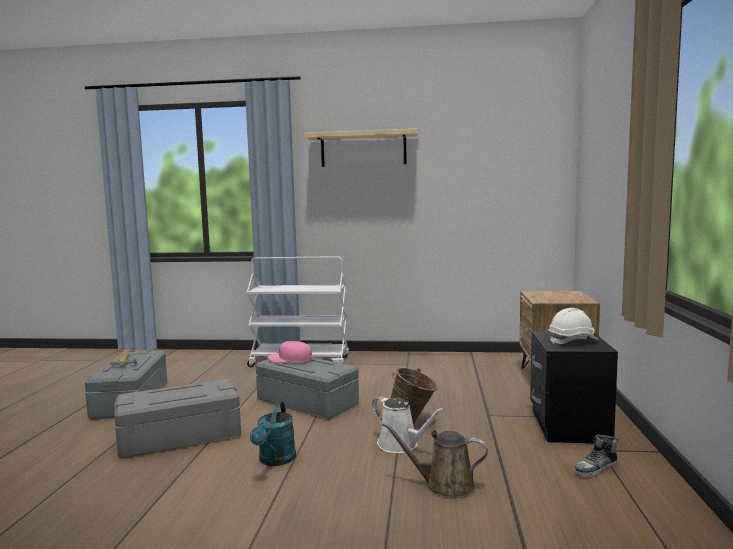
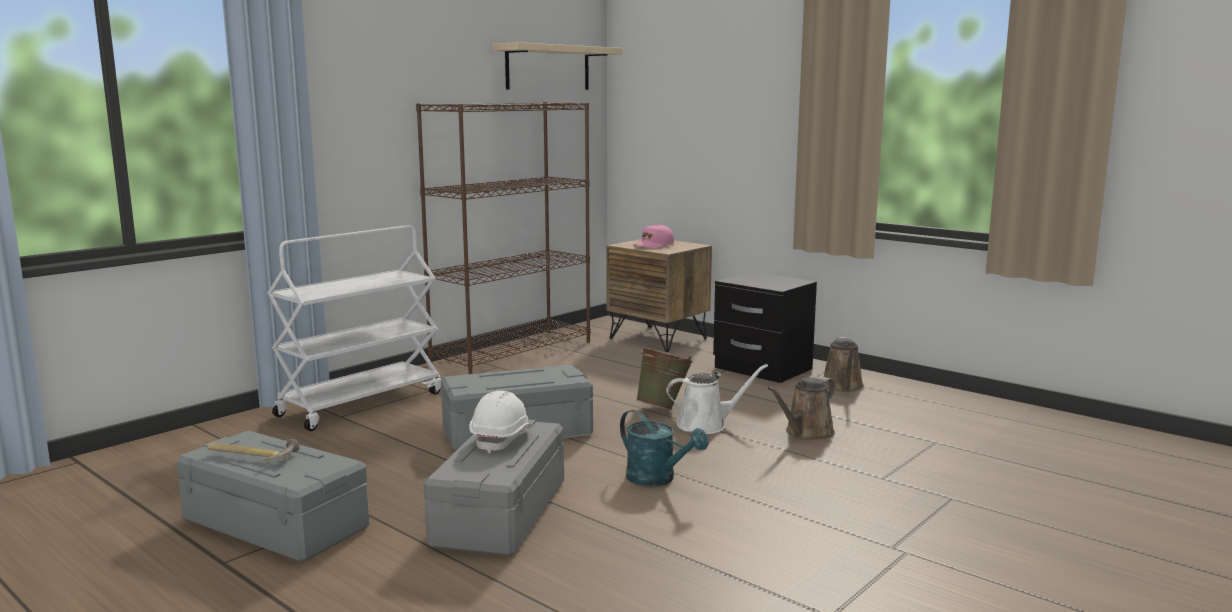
camera: 55 degrees left, 5 degrees up
(290, 359) = (484, 380): pink cap -> pink cap (654, 245)
(363, 149) = (390, 54): beige shelf -> beige shelf (548, 68)
(440, 358) = (513, 352): none -> brown bookcase
(573, 341) = (769, 281): white hard hat -> white hard hat (502, 439)
(596, 469) = (843, 386): shoe -> brown watering can

